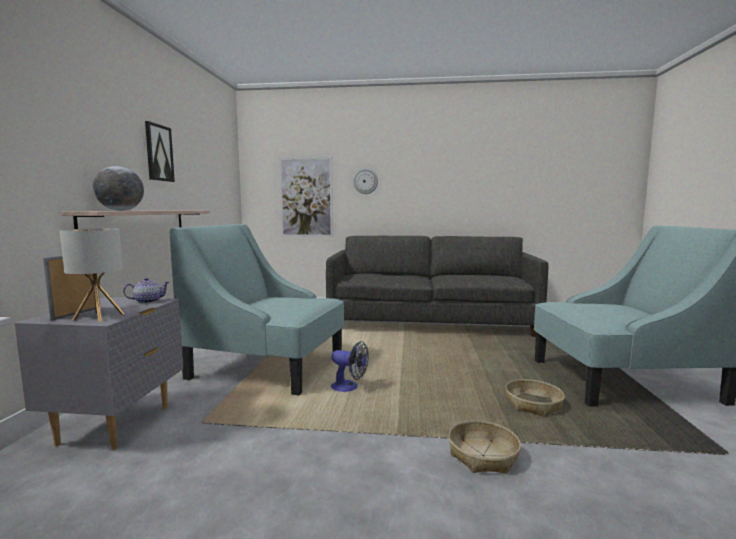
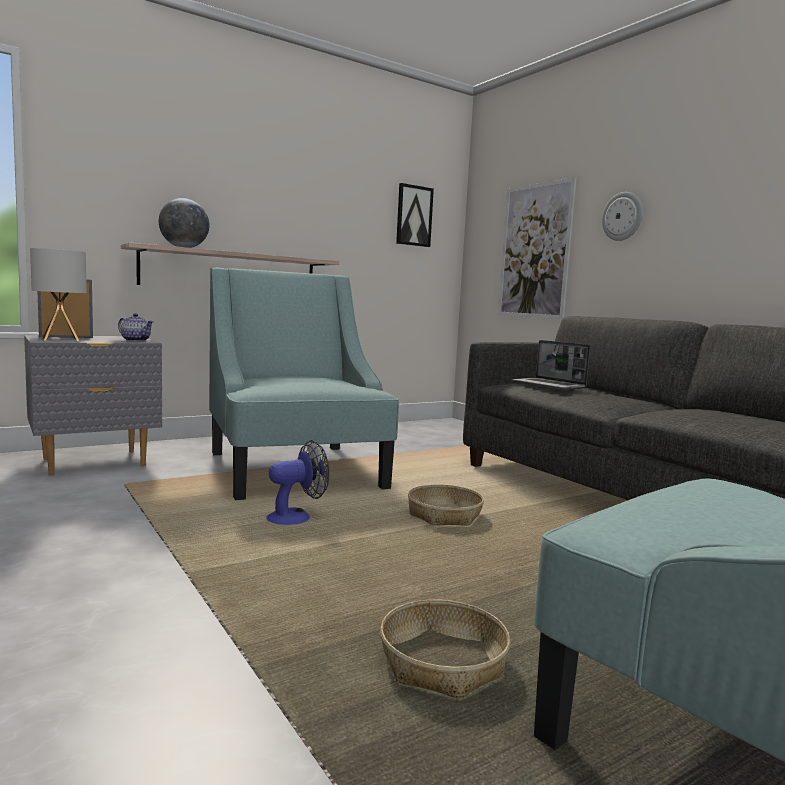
camera: 50 degrees right, 0 degrees up
(159, 153) = (281, 187): picture -> picture (414, 216)
(349, 387) = (296, 517): fan -> fan turned 105 degrees counterclockwise
(371, 276) = (549, 385): none -> laptop
(483, 455) = (179, 648): basket -> basket (444, 515)

